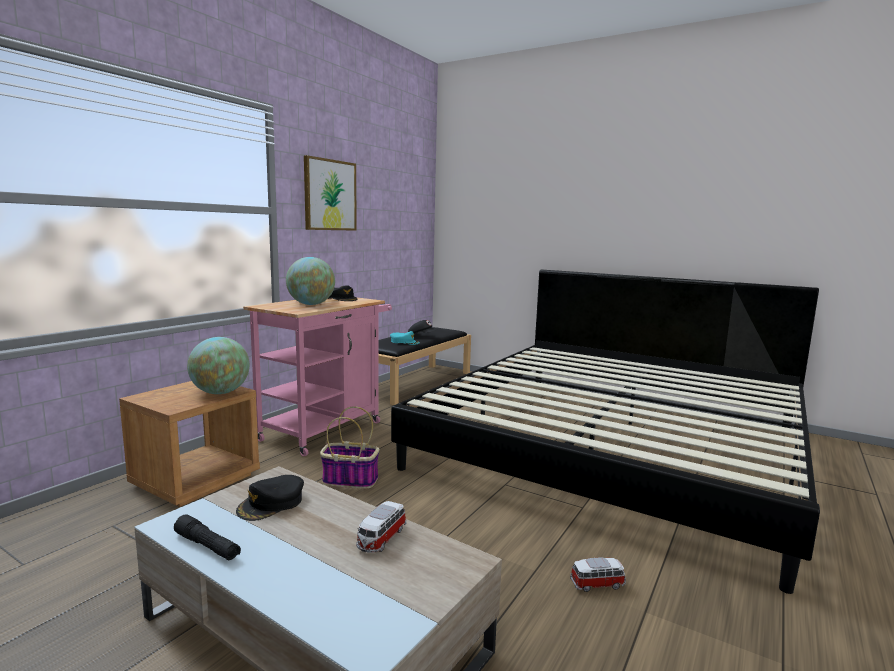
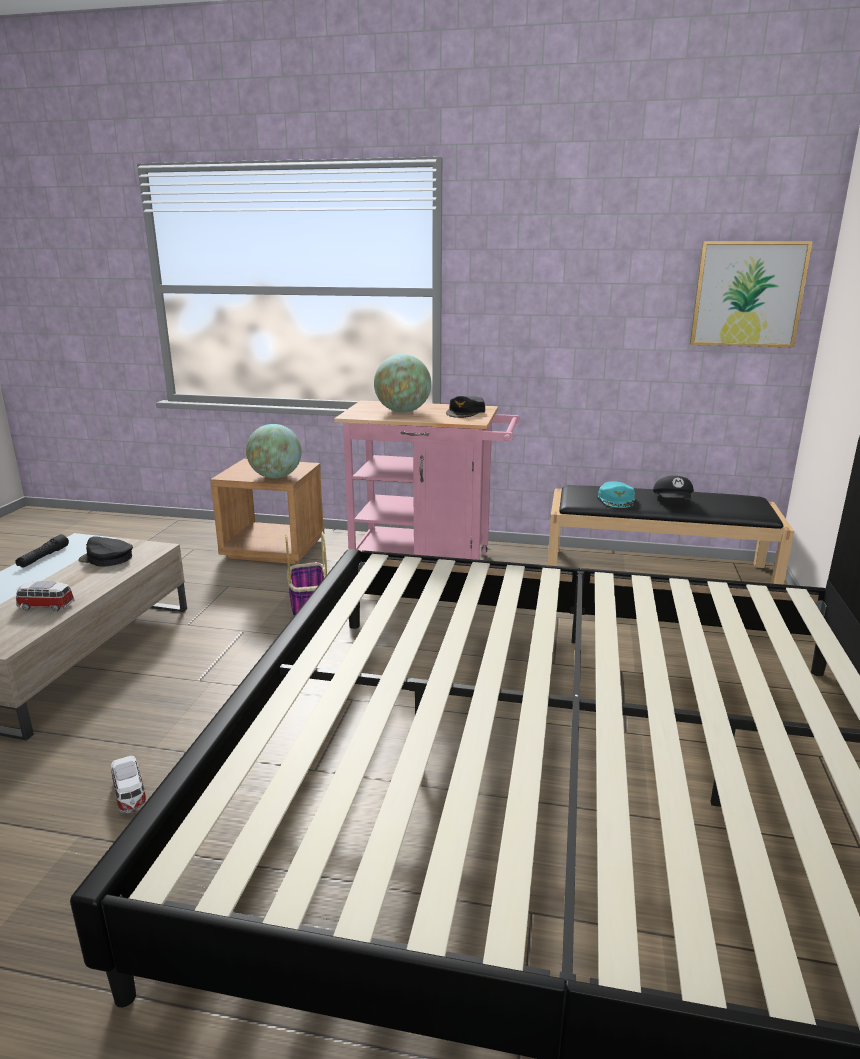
camera: 70 degrees right, 10 degrees up
(330, 195) = (536, 267): picture -> picture (748, 294)

